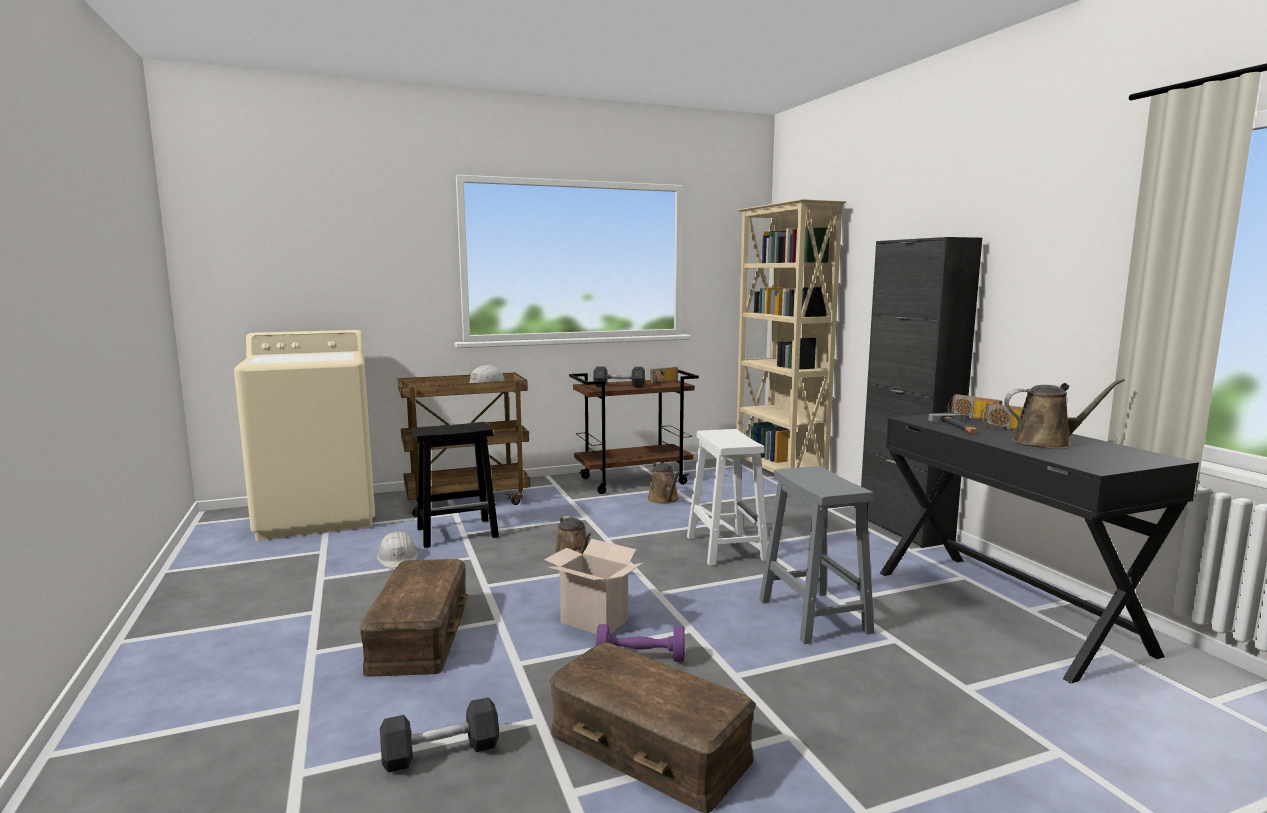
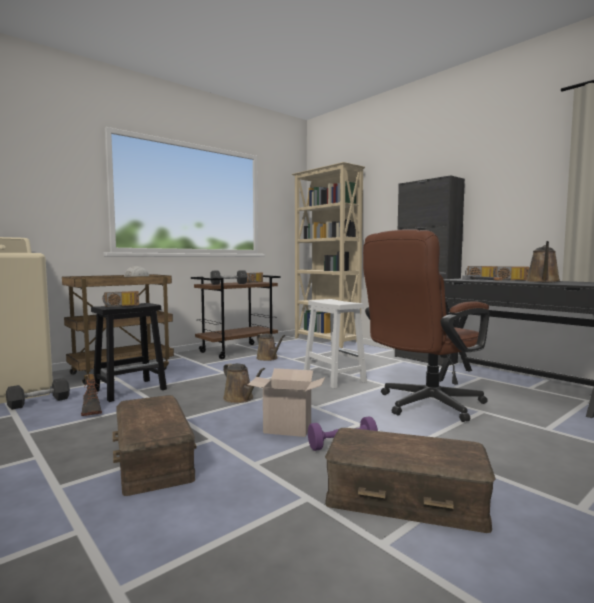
camera: 20 degrees left, 5 degrees down
(398, 558) = (90, 411): white hard hat -> boot
(441, 752) = (247, 539): grey dumbbell -> grey dumbbell (39, 402)
(444, 429) = (121, 306): none -> radio
(812, 615) = (423, 405): grey stool -> brown office chair
(1047, 443) = (543, 281): brown watering can -> brown watering can turned 135 degrees clockwise

